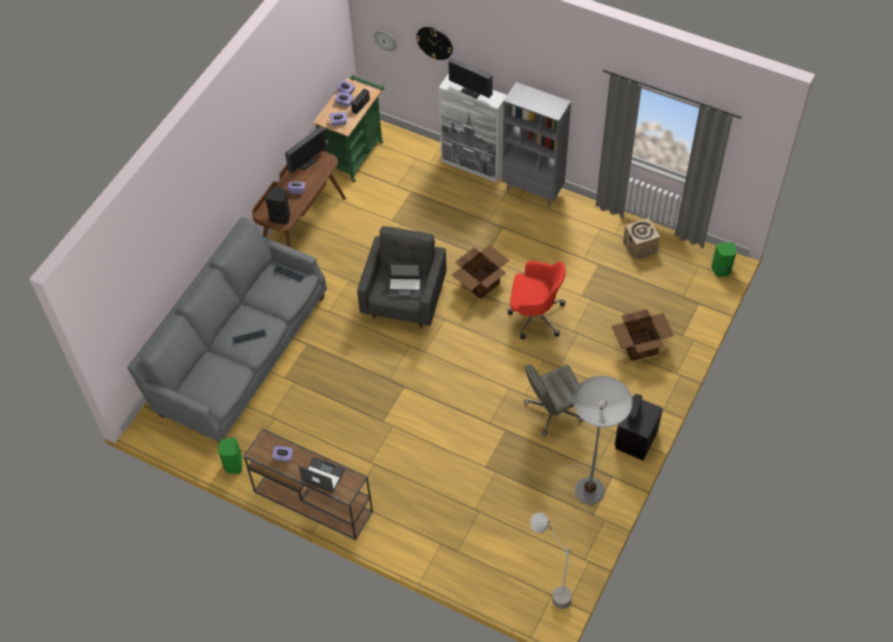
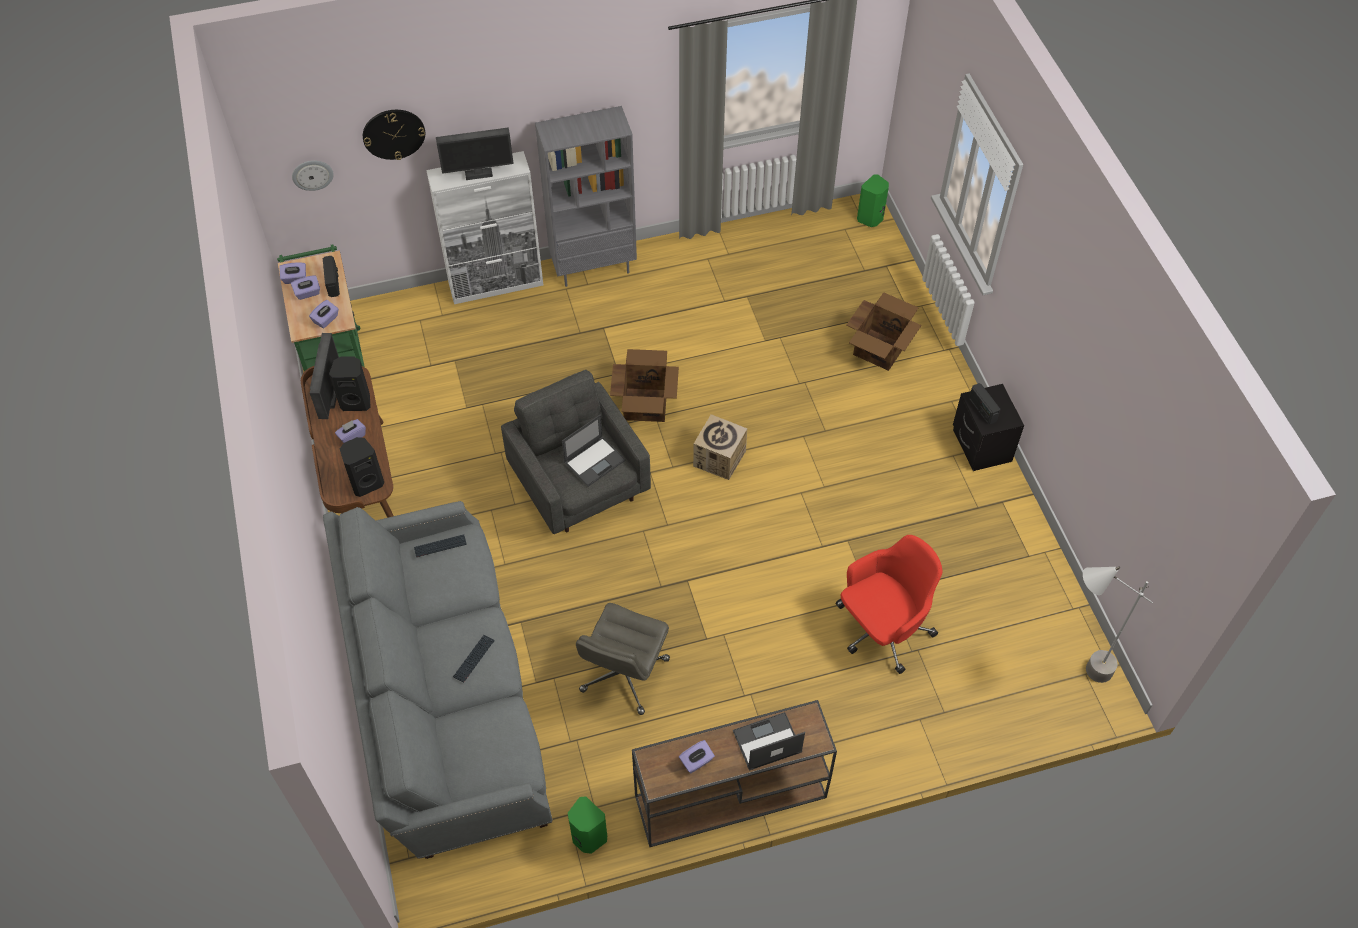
camera: 45 degrees left, 0 degrees up
(316, 174) = (356, 401): none -> black speaker
(534, 315) = (741, 396): red office chair -> red office chair (882, 630)
(552, 411) = (871, 482): grey office chair -> grey office chair (624, 676)
(589, 491) = (998, 534): floor lamp -> none
(640, 247) = (768, 250): cardboard box -> cardboard box (719, 458)

